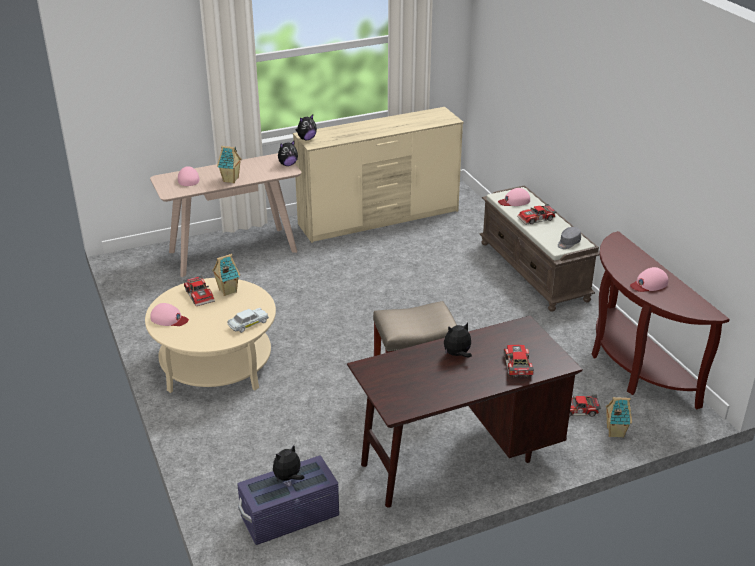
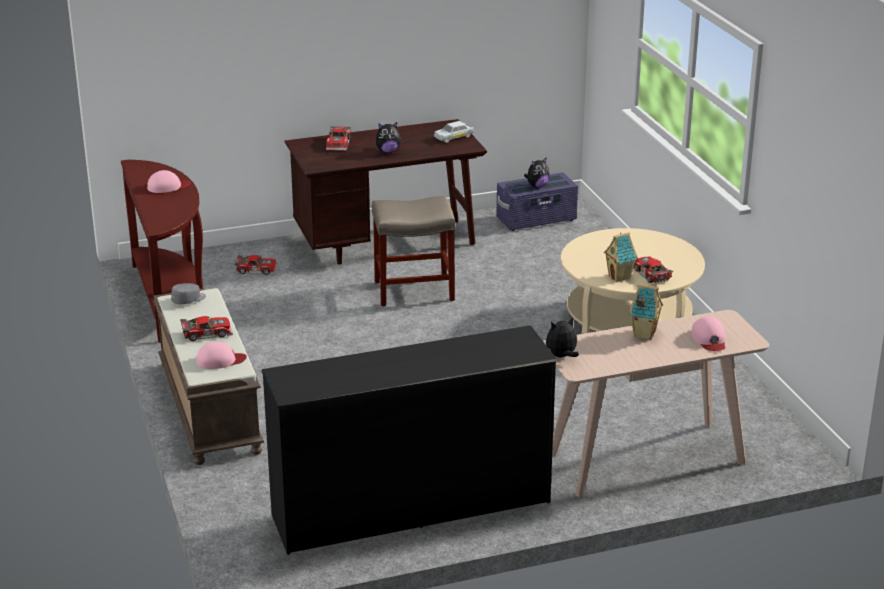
camera: 175 degrees left, 5 degrees down
(169, 319) = (675, 254): pink cap -> none
(248, 324) = (588, 246): white toy car -> white toy car (454, 137)
(306, 139) = (532, 344): plush toy -> none
(379, 218) = (410, 508): beige dresser -> black dresser
(614, 432) = (233, 254): toy house -> none

